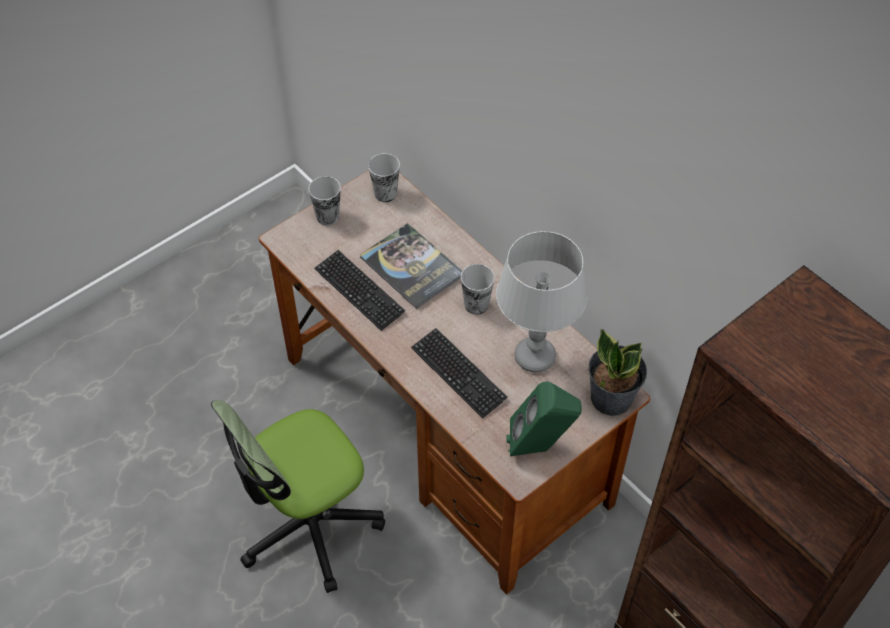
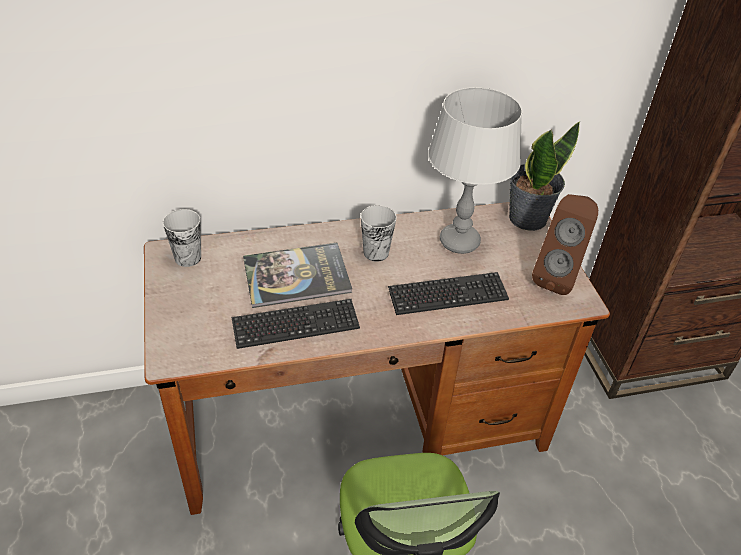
camera: 65 degrees left, 10 degrees down
(328, 216) = (175, 311): cup -> none
(540, 447) = (557, 277): green speaker -> brown speaker

